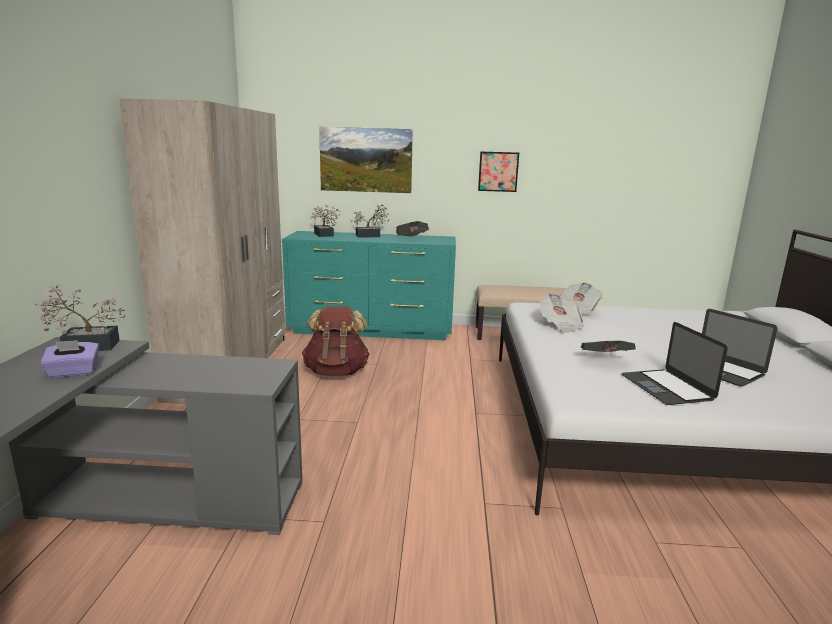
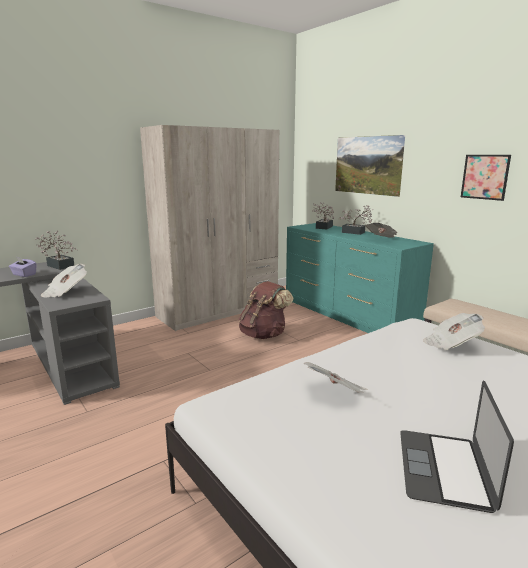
camera: 50 degrees right, 0 degrees up
(560, 325) = (390, 349): newspaper -> newspaper (65, 292)
(666, 387) = (318, 443): laptop -> none

